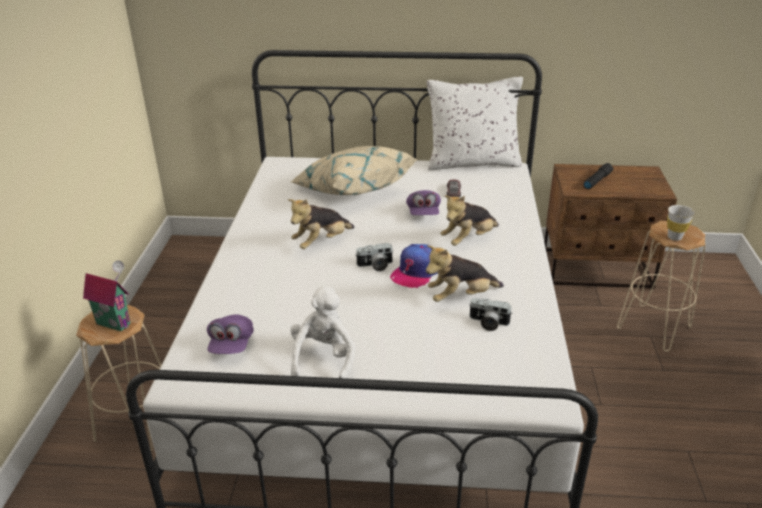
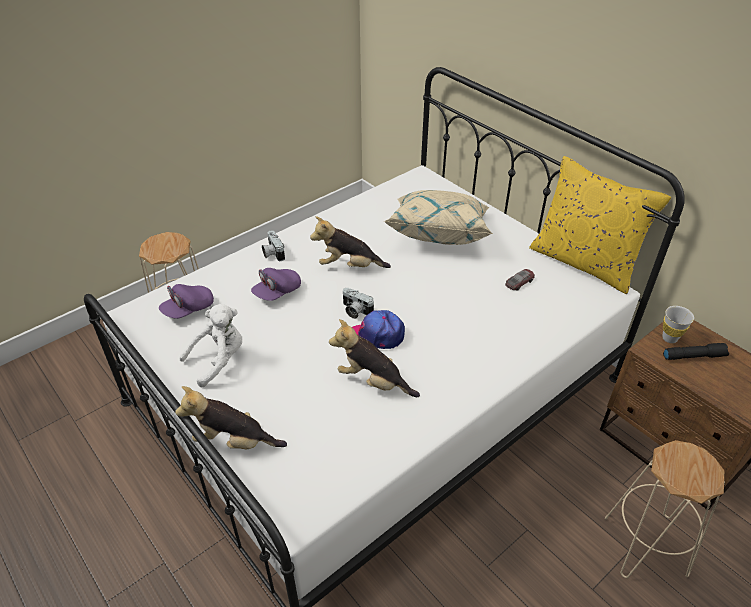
camera: 45 degrees right, 10 degrees up
(115, 322) = (165, 248): toy house -> none
(423, 213) = (460, 288): purple cap -> purple cap (277, 292)
(468, 239) = (459, 336): plush toy -> plush toy (234, 441)
(472, 162) = (584, 262): white pillow -> yellow pillow
(488, 323) = (357, 418): camera -> camera (272, 253)
(674, 237) = (674, 470): white cup -> white cup (669, 338)

